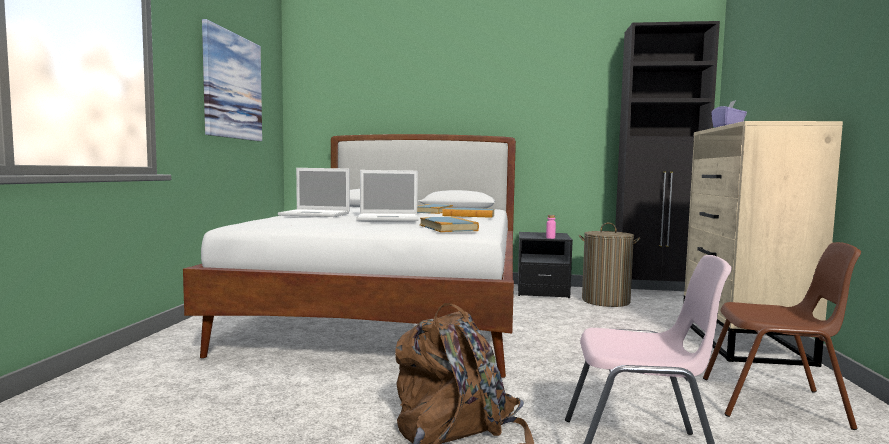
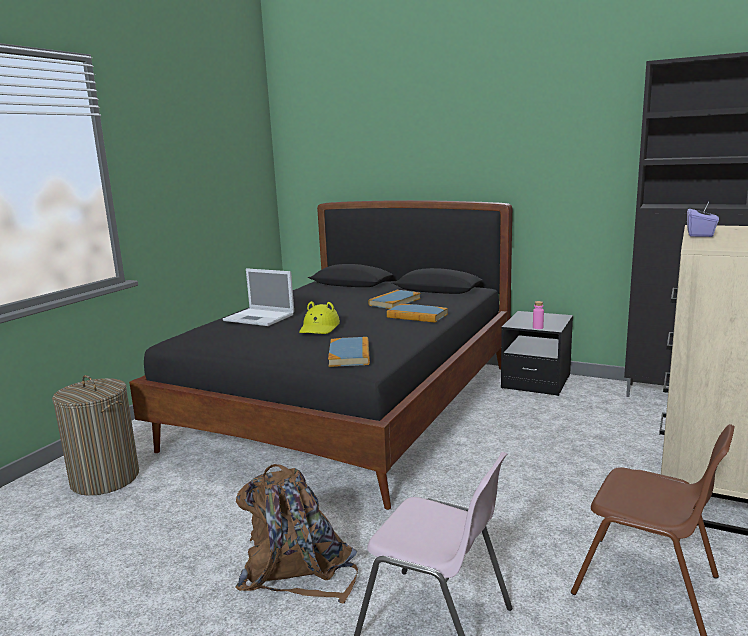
camera: 20 degrees right, 10 degrees up
(232, 86) = (205, 172): picture -> none
(389, 218) = (319, 328): laptop -> yellow hat
(394, 313) = (352, 406): white bed -> black bed
(606, 301) = (599, 404): laundry basket -> laundry basket (105, 478)

